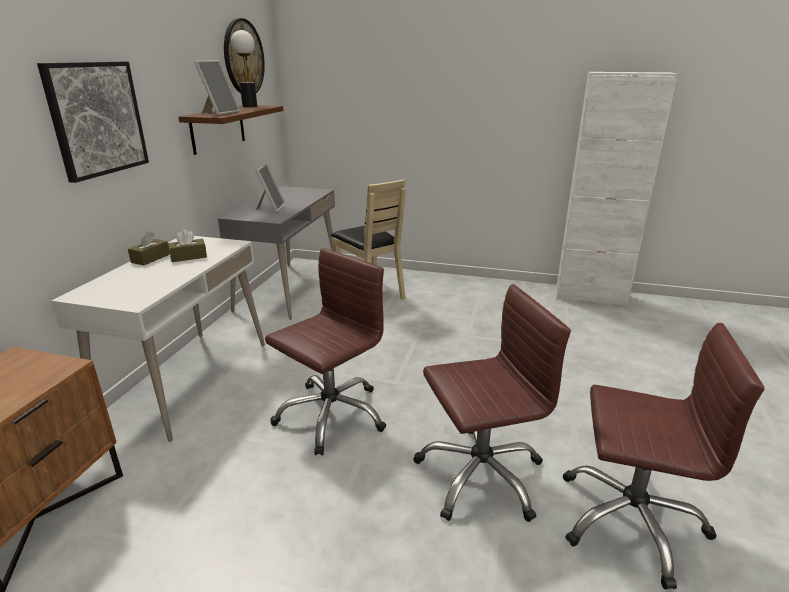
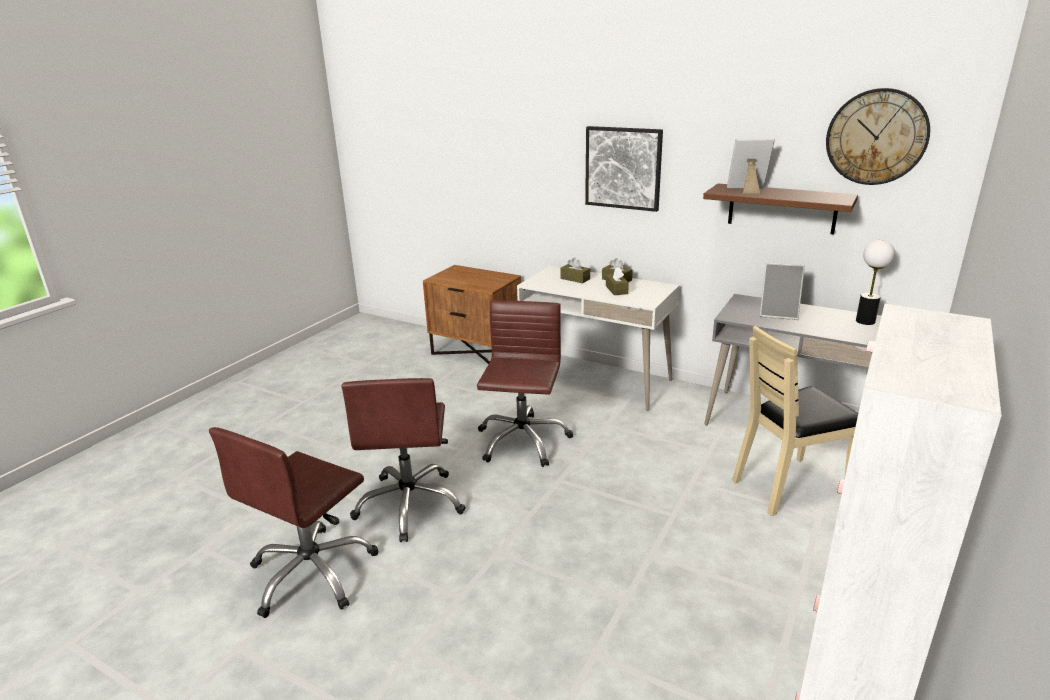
camera: 105 degrees right, 0 degrees up
(133, 279) = (575, 279): none -> brown tissue box
(219, 113) = (747, 190): picture frame -> picture frame turned 150 degrees clockwise
(249, 106) = (828, 195): table lamp -> table lamp (865, 321)
(331, 415) = (522, 441): brown office chair -> brown office chair turned 135 degrees counterclockwise

